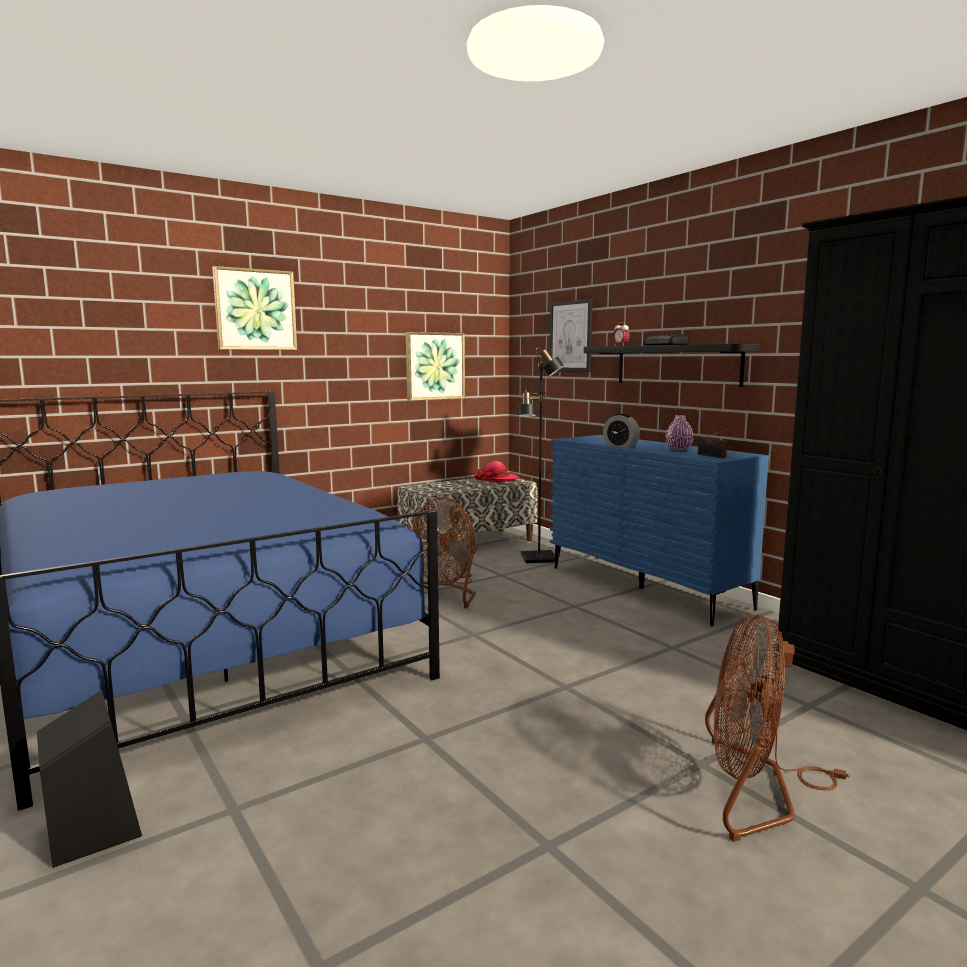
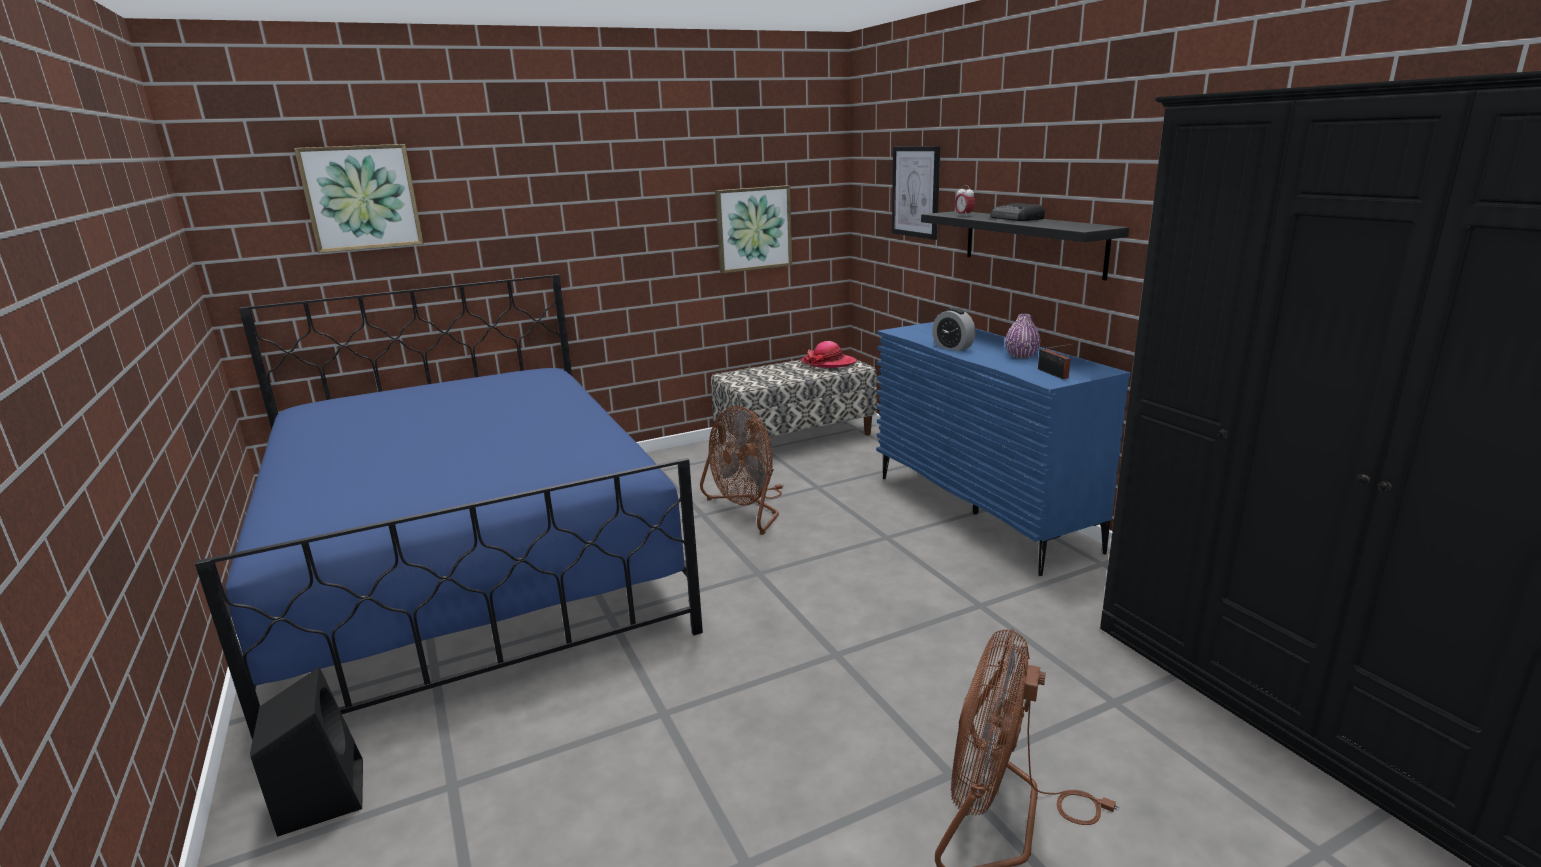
camera: 10 degrees right, 10 degrees up
(255, 310) = (531, 180): picture -> picture (361, 197)
(538, 558) = (869, 462): black floor lamp -> none

